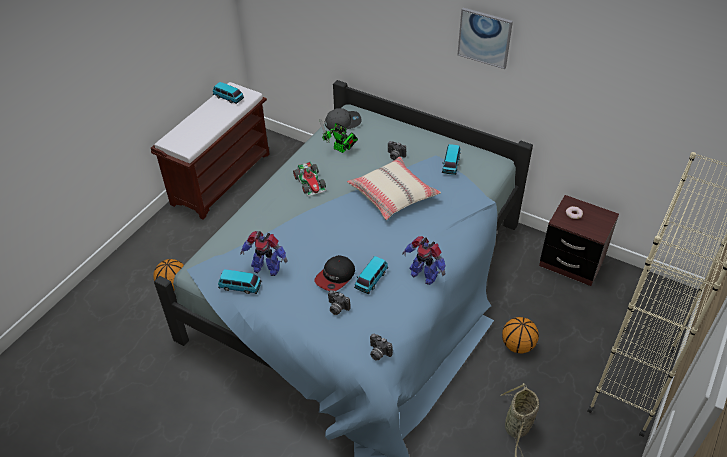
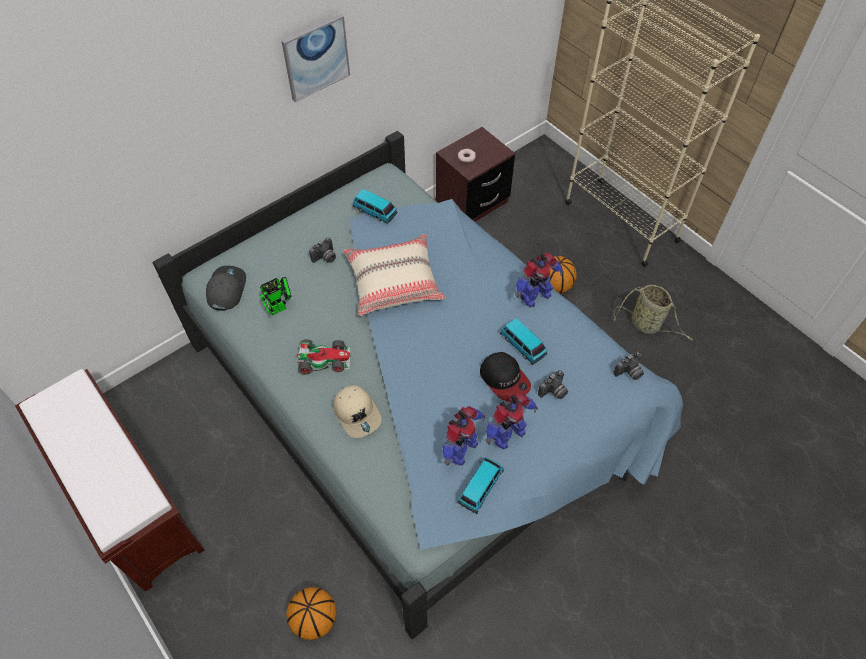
camera: 70 degrees left, 10 degrees up
(228, 98) = (61, 414): toy car -> none
(276, 211) = (357, 413): none -> beige cap
(288, 290) = (507, 434): none -> toy robot

